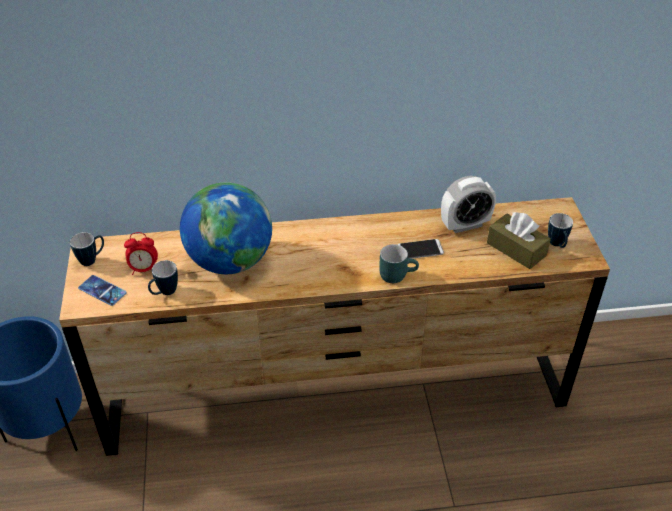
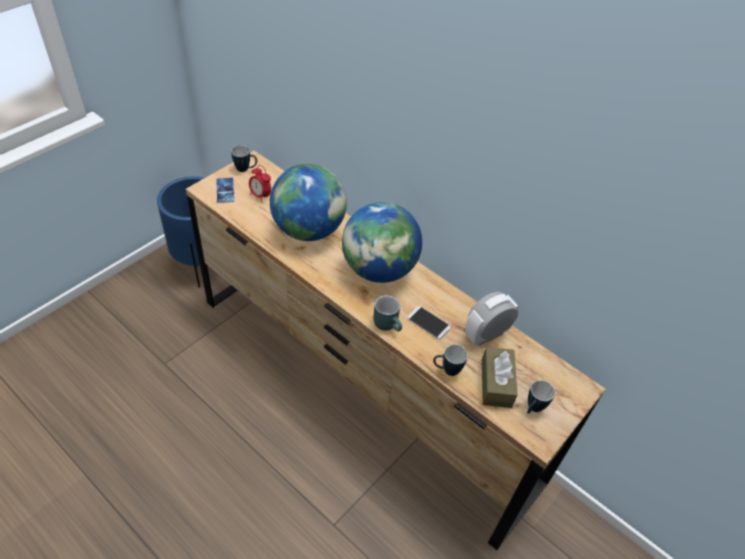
camera: 45 degrees right, 5 degrees up
(164, 293) = (250, 218): mug -> mug (446, 370)
(330, 244) = (379, 269): none -> globe
(465, 225) = (486, 335): alarm clock -> alarm clock turned 120 degrees clockwise

